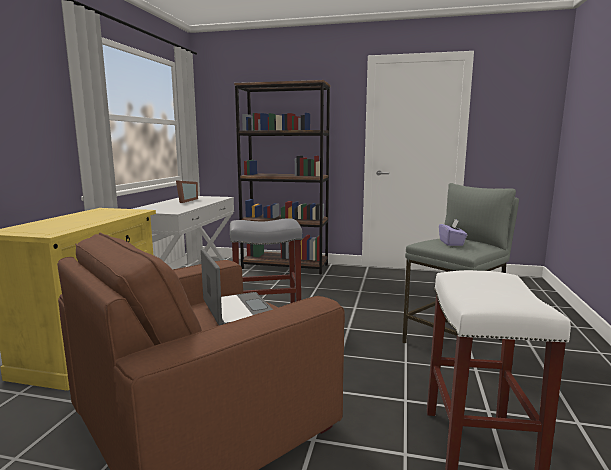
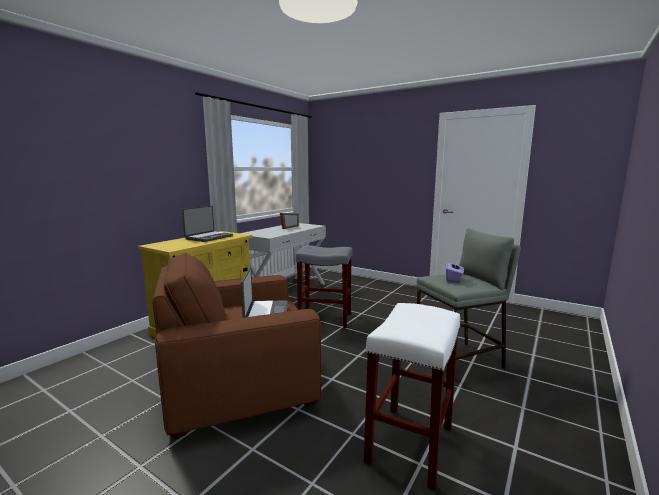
camera: 20 degrees right, 0 degrees up
(91, 216) = (208, 237): none -> laptop
(285, 266) = (365, 282): brown bookcase -> none

